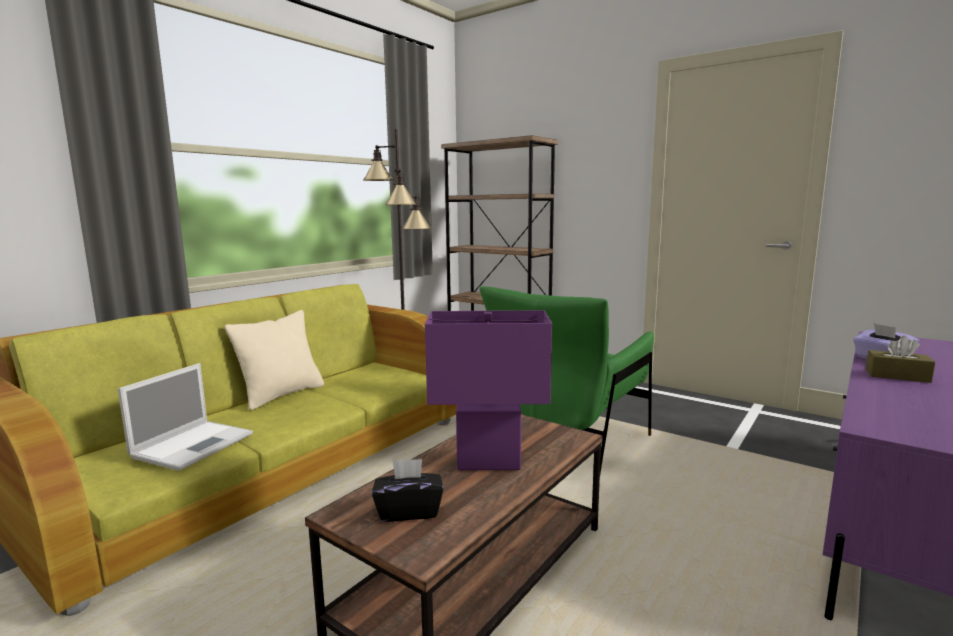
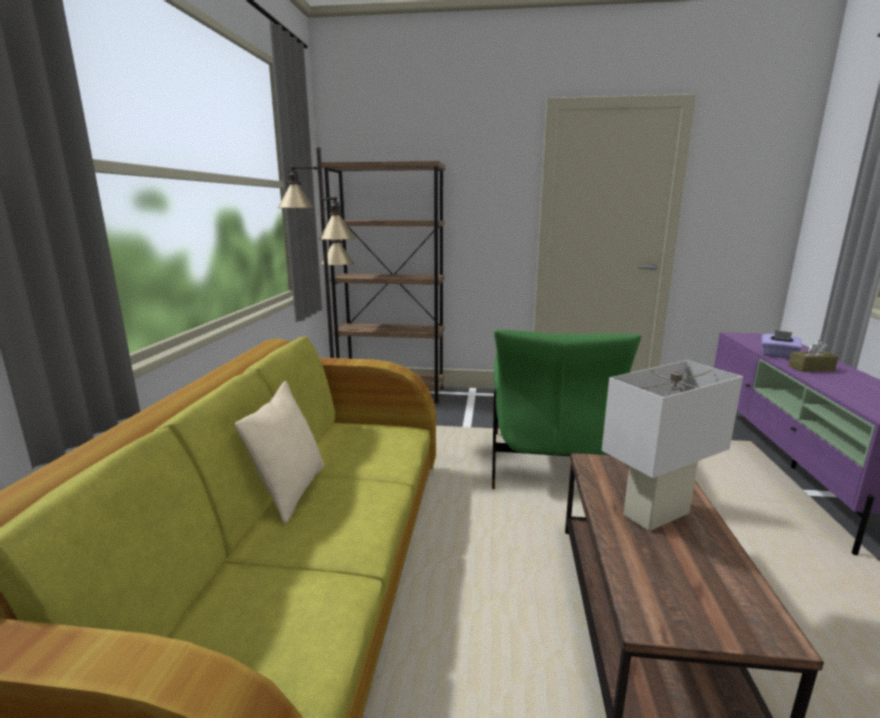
camera: 30 degrees left, 5 degrees up
(194, 444) = (293, 597): laptop -> none
(409, 511) = (689, 592): black tissue box -> none
(488, 463) = (656, 514): purple table lamp -> white table lamp

